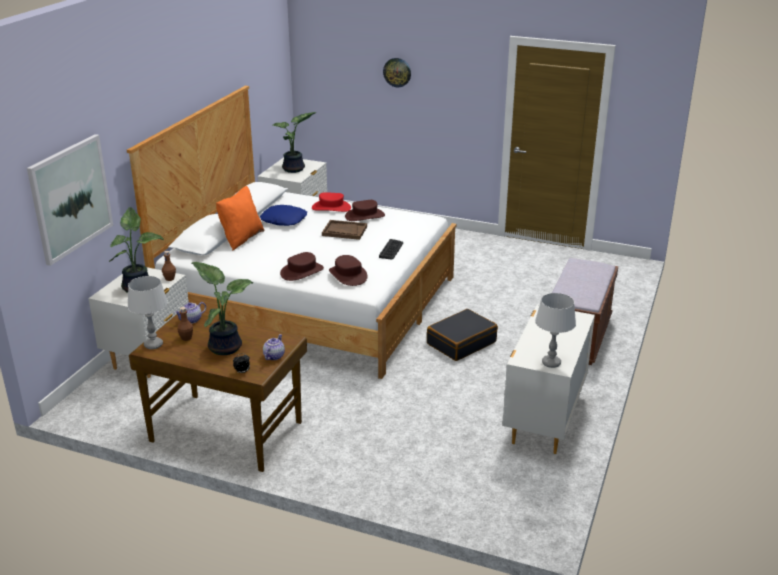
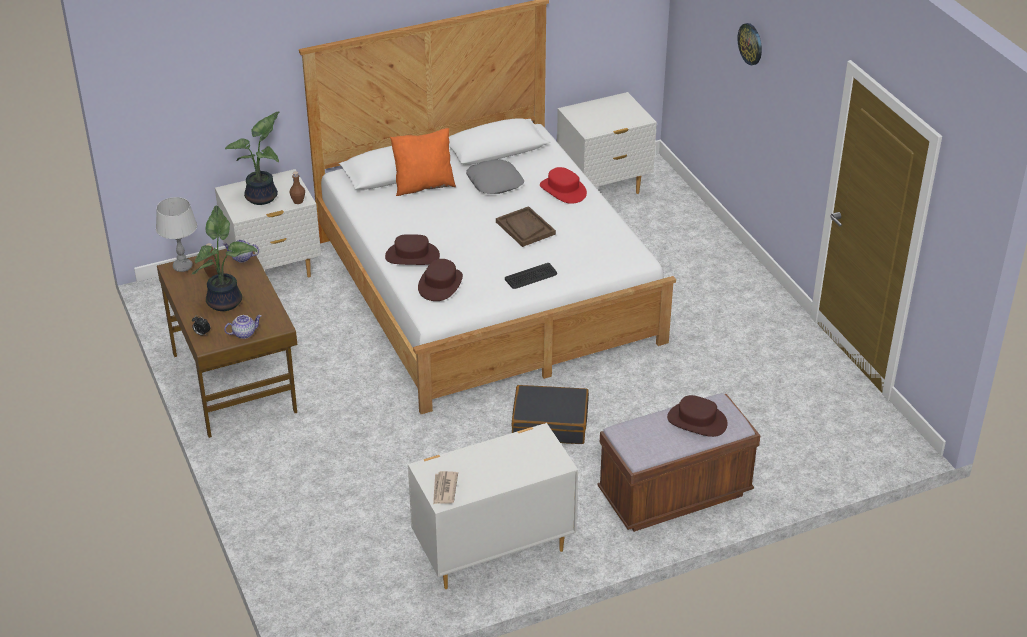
camera: 45 degrees right, 10 degrees up
(71, 198) = (207, 85): picture -> none
(284, 220) = (495, 182): blue pillow -> grey pillow
(295, 169) = (607, 117): potted plant -> none
(365, 216) = (576, 219): brown hat -> brown hat (697, 421)
(551, 363) = (444, 489): grey table lamp -> newspaper

